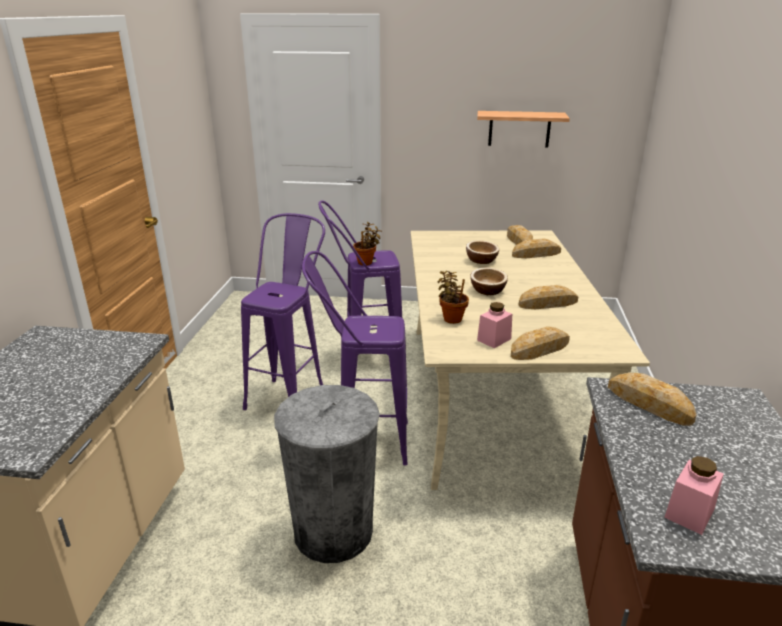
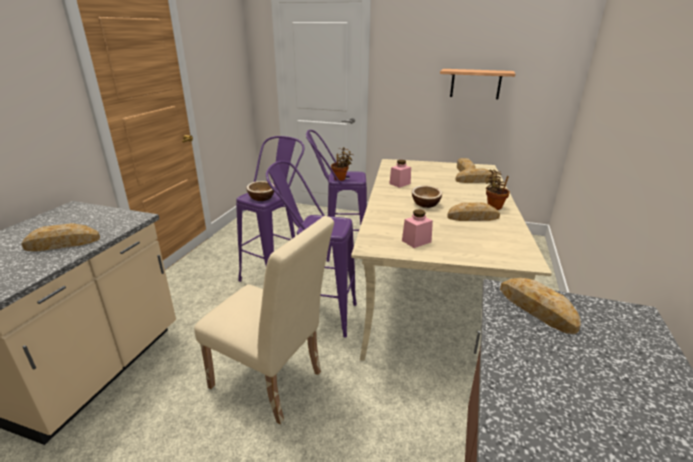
camera: 10 degrees right, 0 degrees up
(333, 531) = (272, 383): grey trash can -> beige chair
(451, 318) = (387, 222): potted plant -> potted plant (493, 206)
(481, 260) = (429, 182): bowl -> bowl (261, 198)
(540, 349) = (453, 252): bread -> bread (62, 243)
(689, 513) = (549, 427): pink jar -> pink jar (400, 183)

